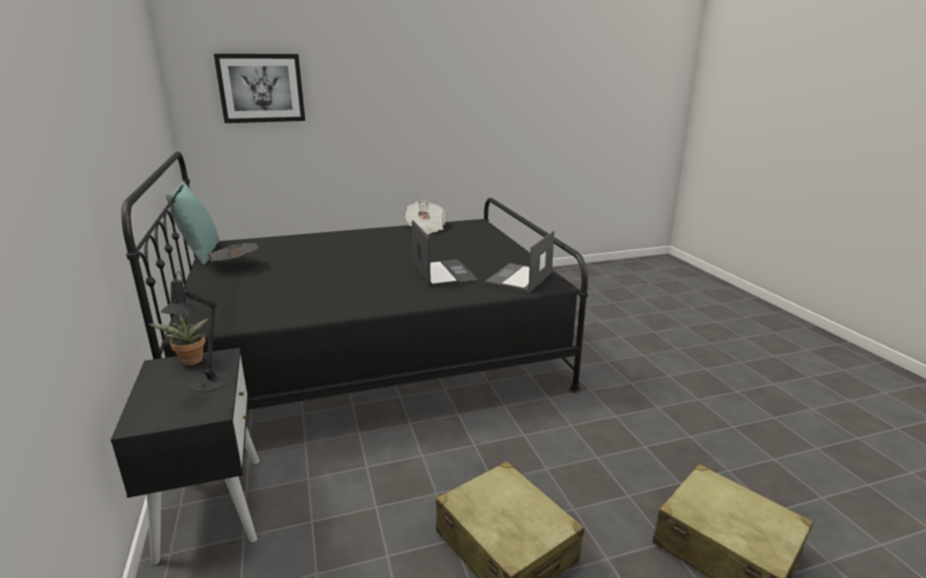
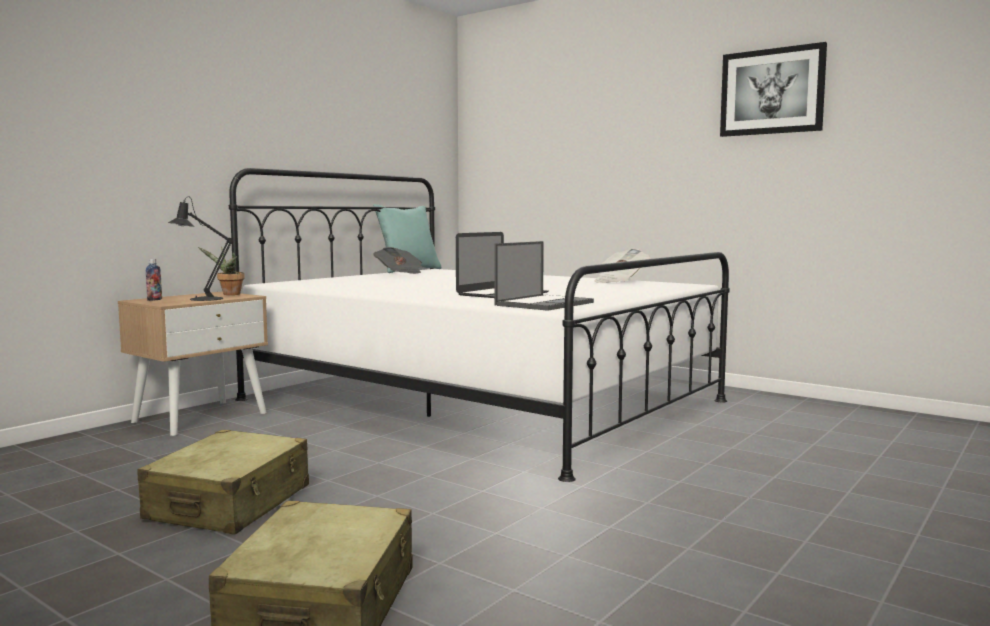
camera: 55 degrees right, 15 degrees down
(156, 413) = (154, 300): none -> bottle
(211, 505) = (200, 417): black nightstand -> beige nightstand
(261, 88) = (526, 126): picture -> picture (772, 91)
(374, 354) = (480, 400): black bed -> white bed
(519, 279) = (544, 304): laptop -> laptop turned 135 degrees clockwise

